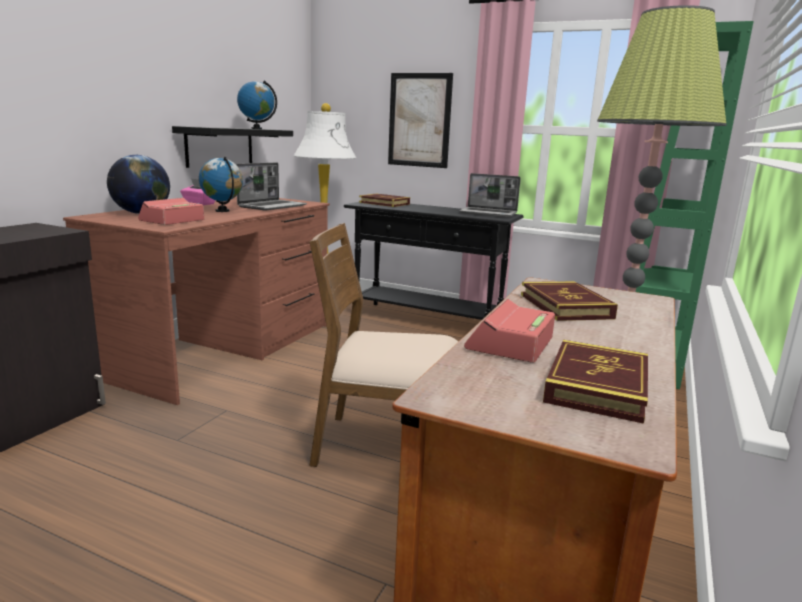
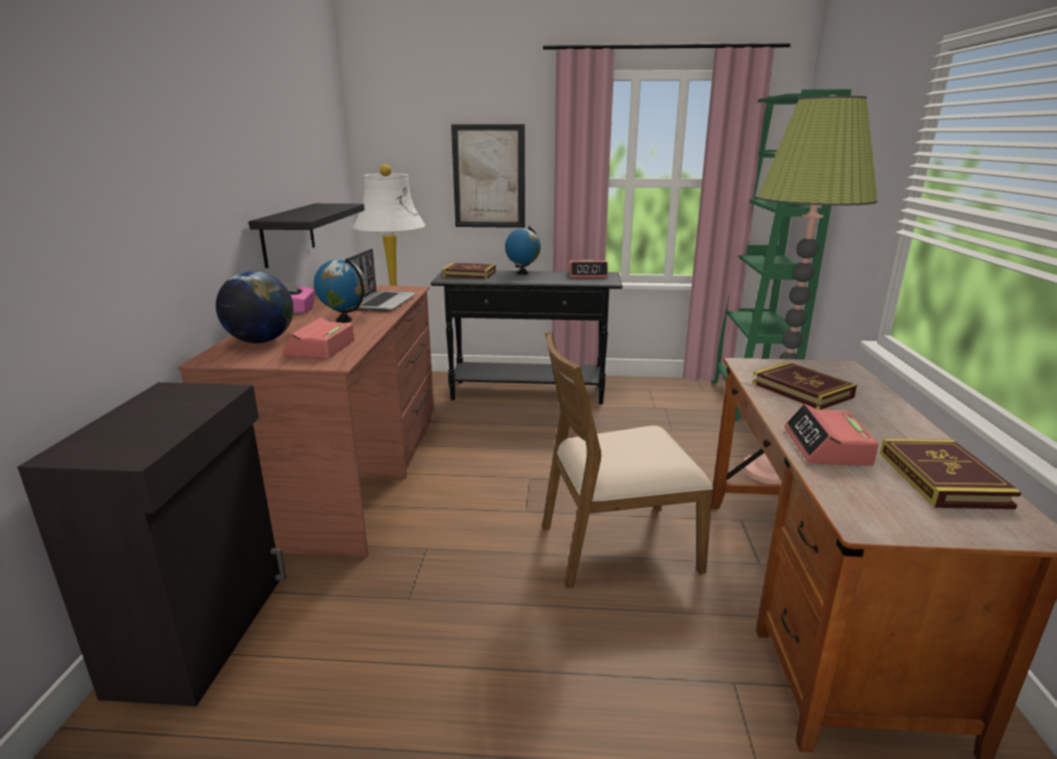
camera: 20 degrees left, 5 degrees up
(256, 128) = (330, 208): globe -> globe (522, 273)
(489, 213) = (588, 275): laptop -> alarm clock

